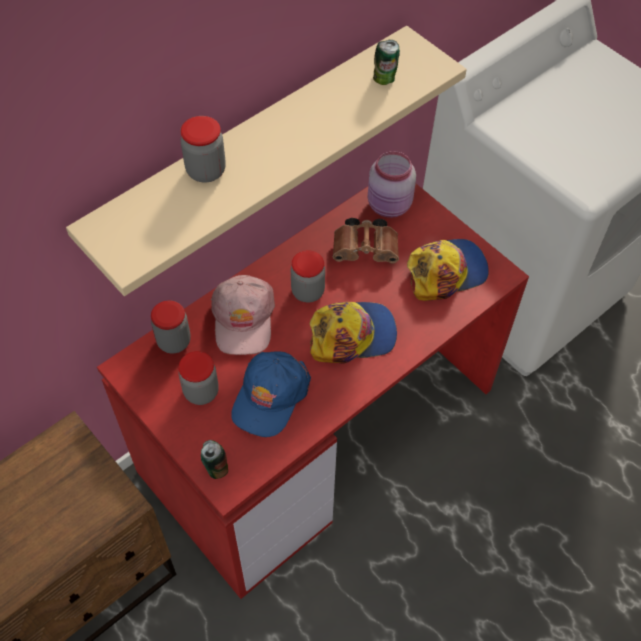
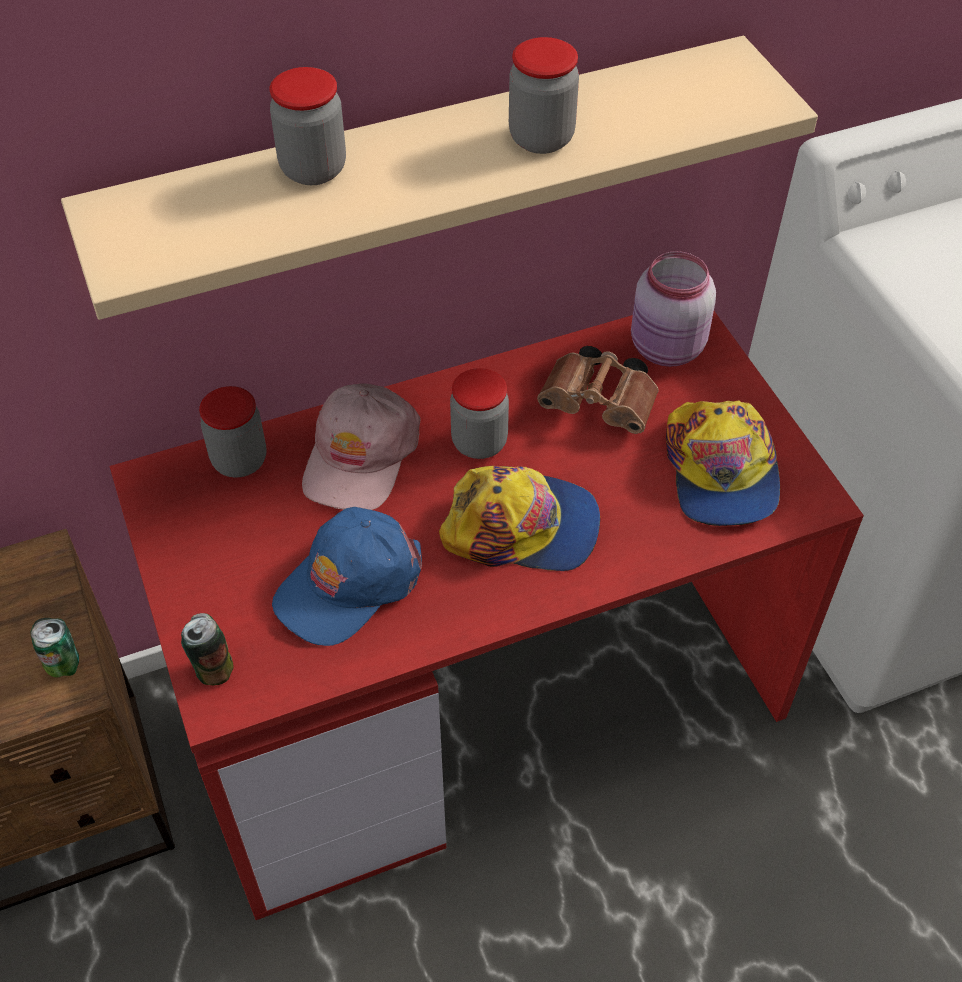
camera: 20 degrees right, 5 degrees down
(201, 392) = (245, 546): jar -> jar (541, 138)
(384, 79) = (669, 102): can -> can (63, 666)
(446, 272) = (720, 471): cap -> cap turned 90 degrees clockwise

